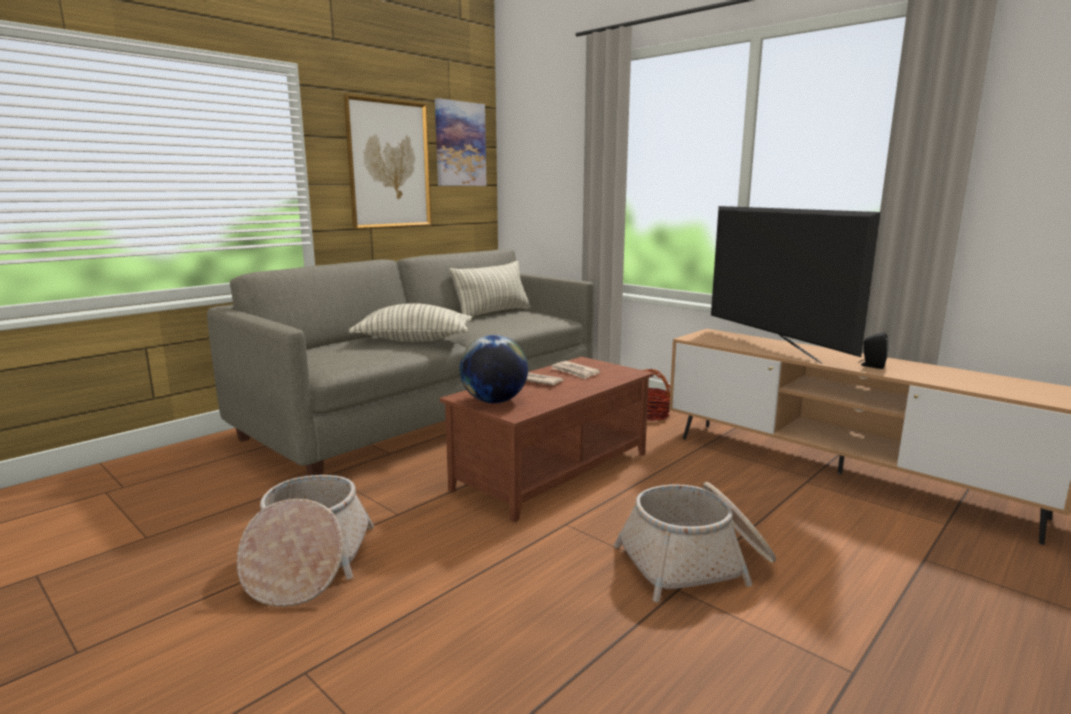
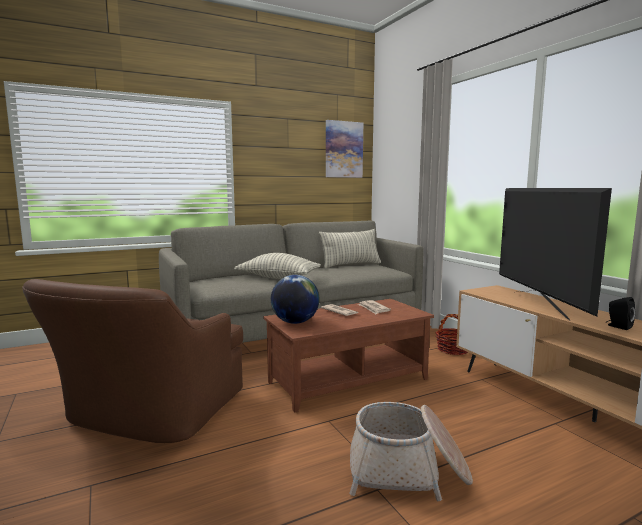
camera: 20 degrees right, 5 degrees down
(308, 563) = (149, 414): basket -> brown armchair
(389, 164) = (290, 163): picture -> none

